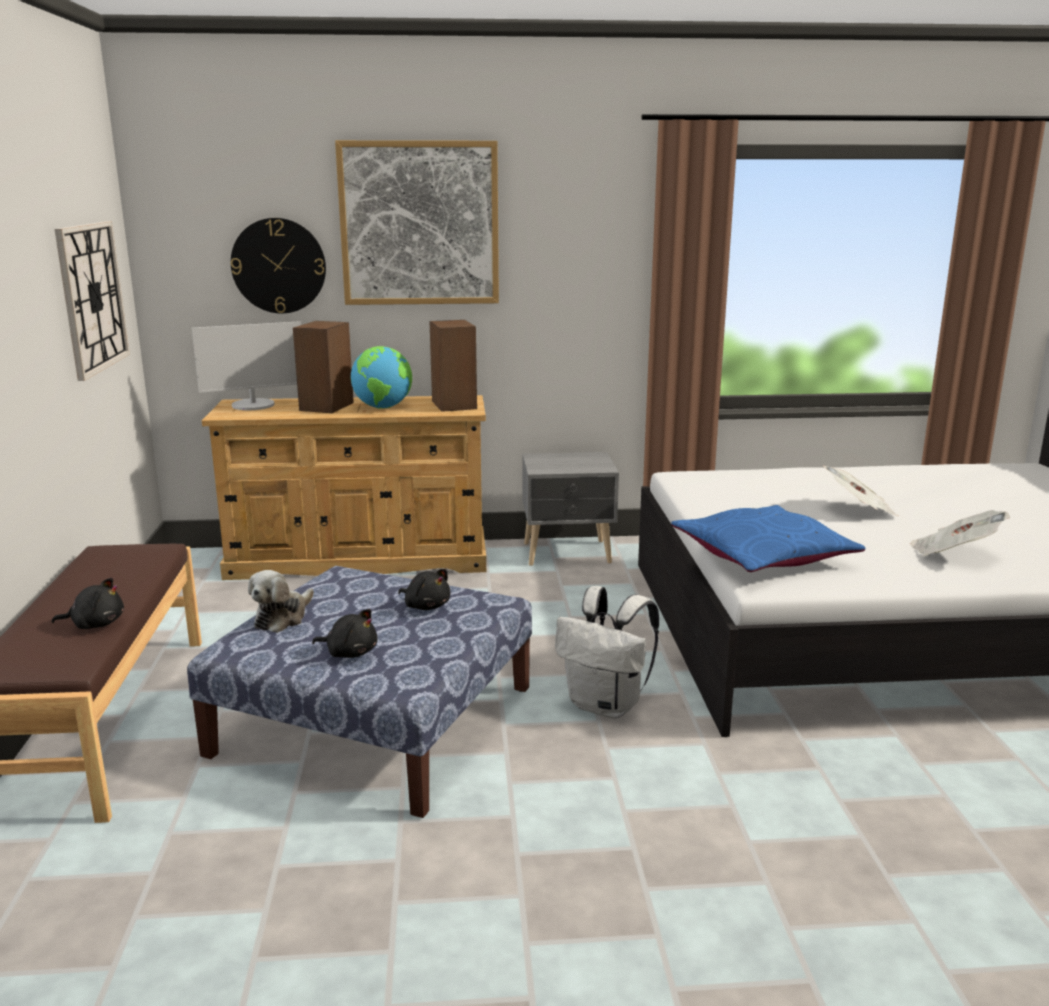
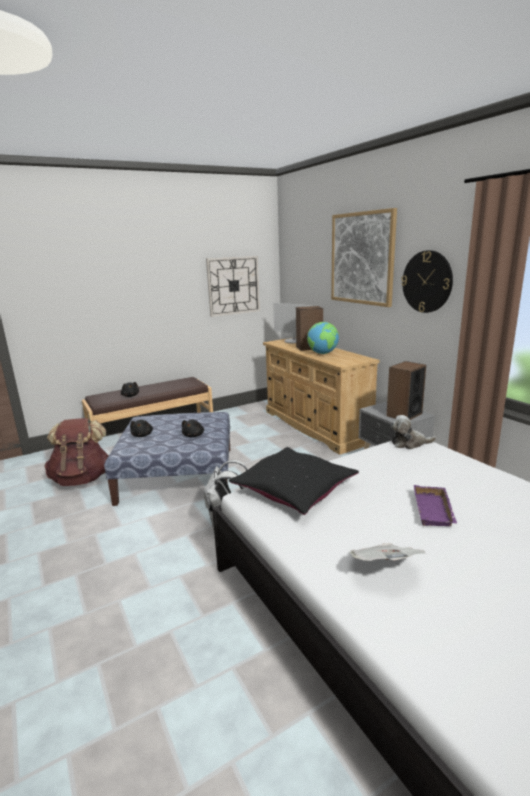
camera: 65 degrees right, 0 degrees up
(223, 857) = (82, 479): none -> brown backpack
(278, 266) = (315, 278): wall clock -> wall clock (427, 282)
(282, 617) = (166, 417): plush toy -> plush toy (409, 443)
(453, 405) = (349, 360): speaker -> speaker (404, 415)
(762, 555) = (294, 489): blue pillow -> black pillow
(859, 509) = (435, 510): newspaper -> purple tray

